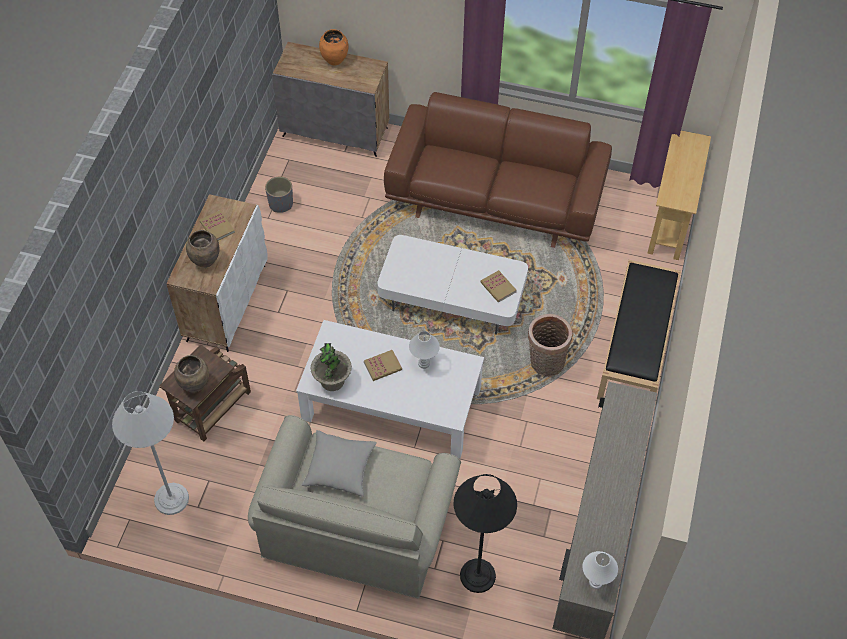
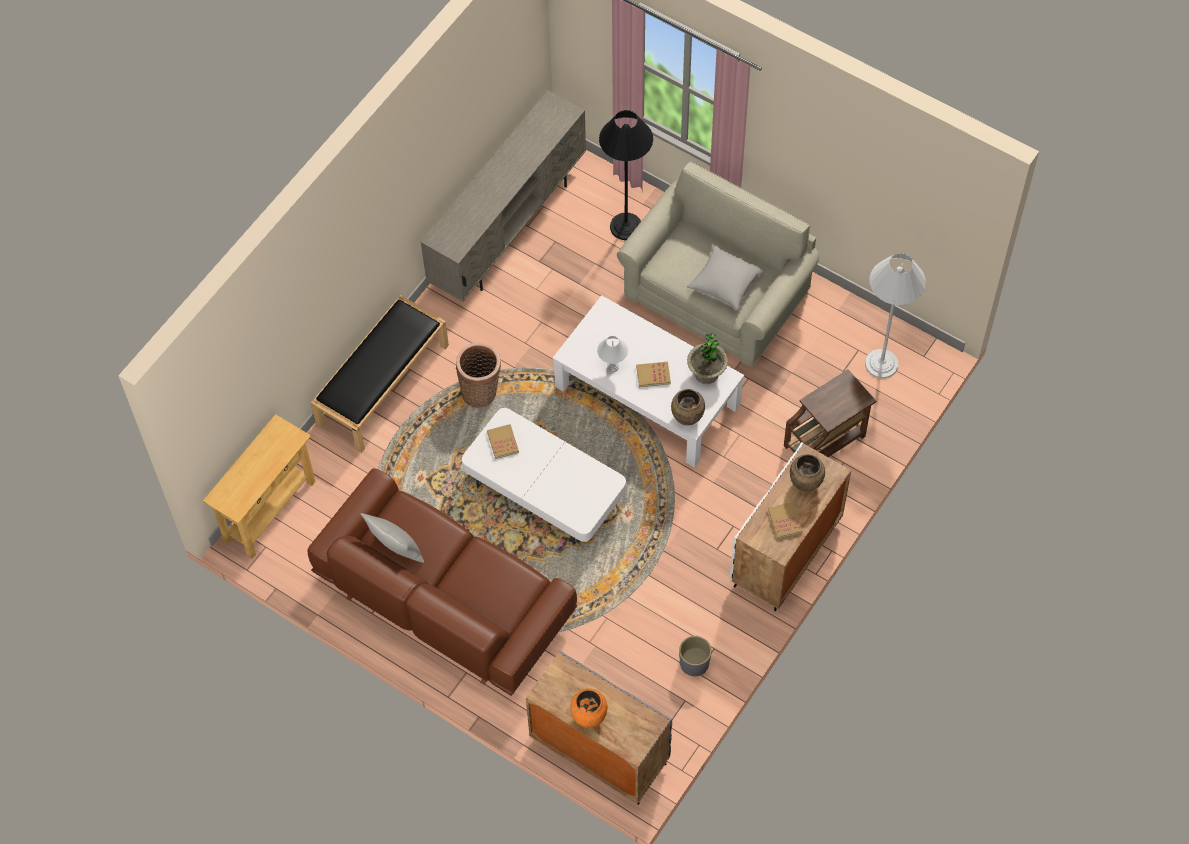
camera: 160 degrees left, 5 degrees up
(195, 385) = (840, 391): brown vase -> brown vase (687, 418)
(543, 171) = (396, 549): none -> grey pillow
(595, 582) = (551, 113): white table lamp -> none

